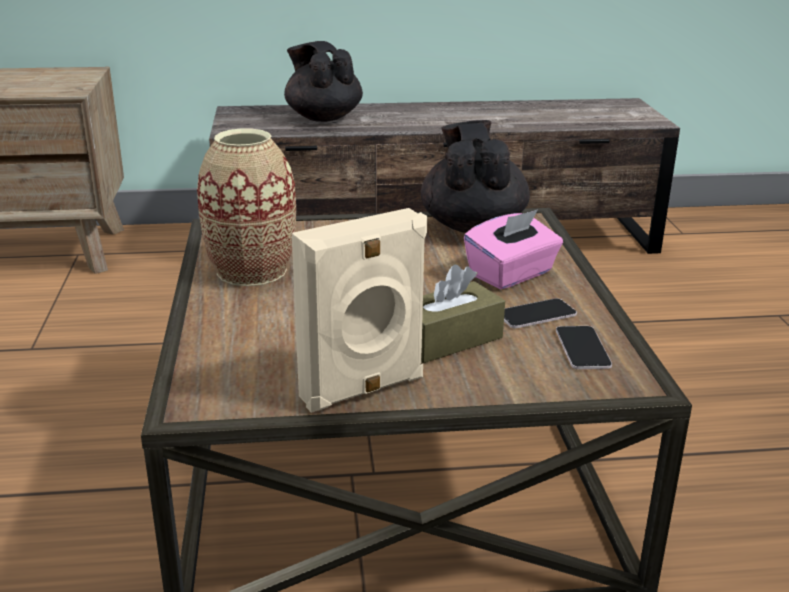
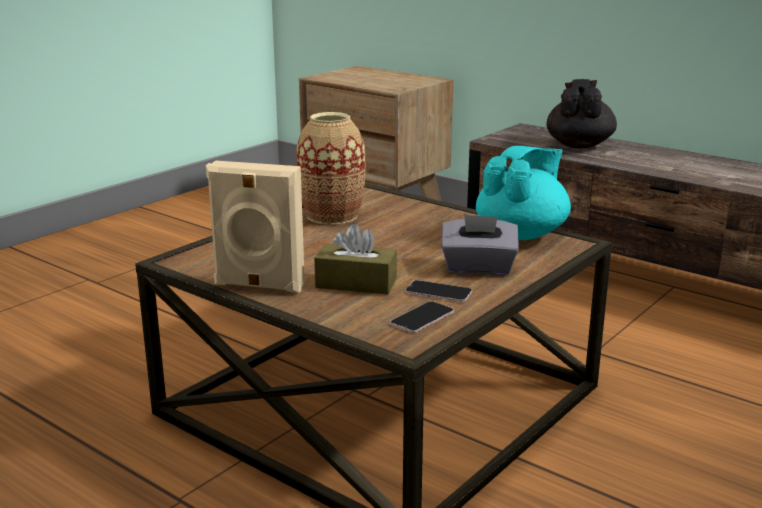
camera: 45 degrees right, 5 degrees down
(472, 225) = (522, 234): black teapot -> turquoise teapot
(511, 274) = (478, 268): pink tissue box -> grey tissue box

